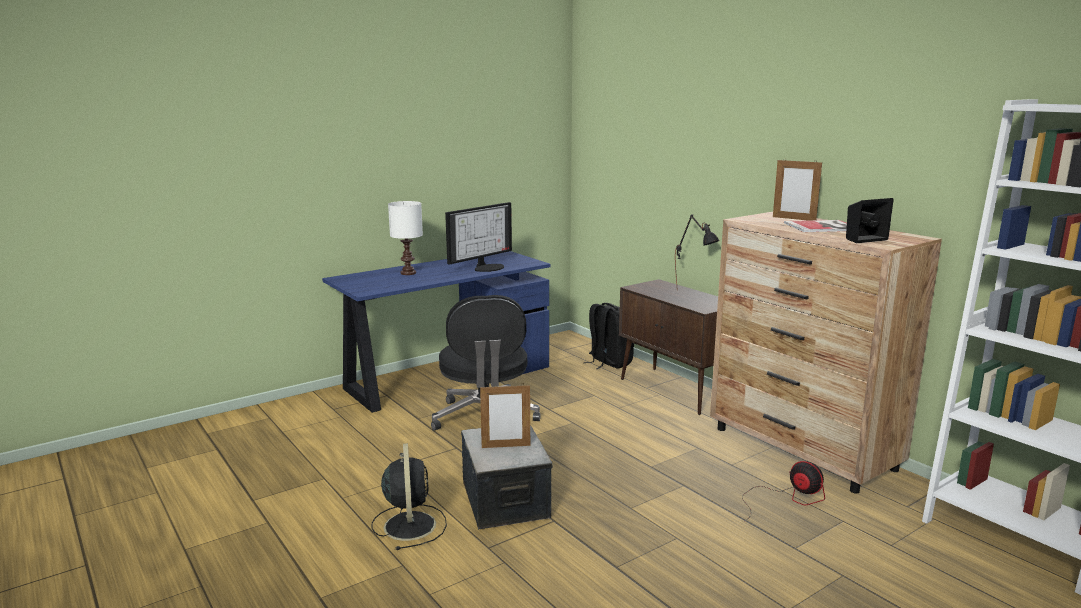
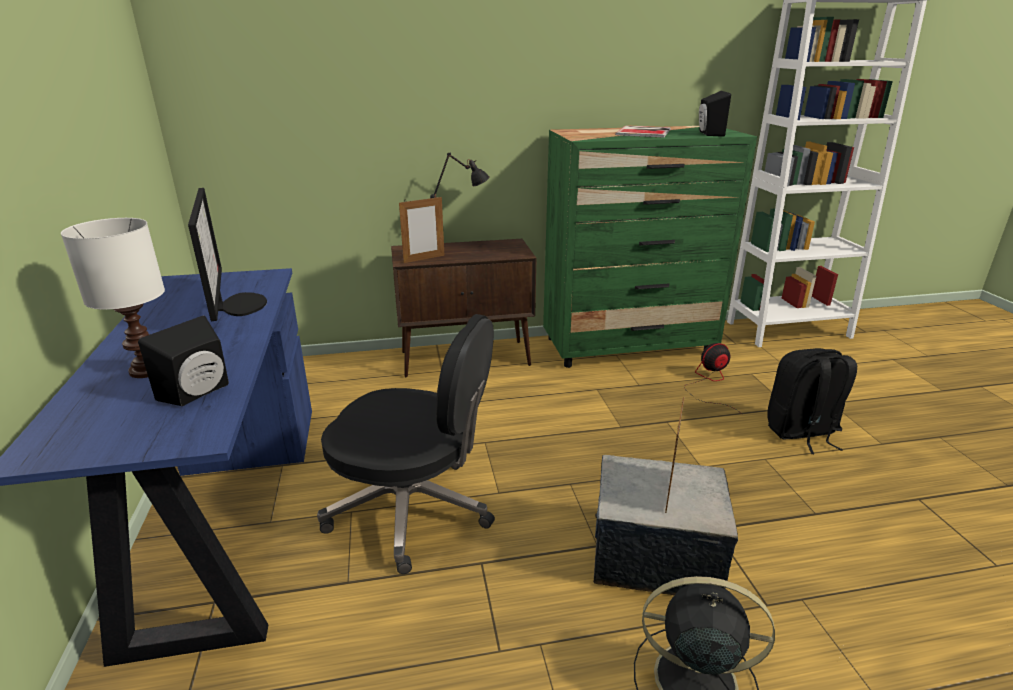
camera: 65 degrees left, 10 degrees up
(396, 283) = (199, 393): none -> black speaker
(609, 362) = (352, 370): black backpack -> black backpack (801, 433)
(794, 219) = (597, 131): picture frame -> picture frame (424, 259)
(803, 449) = (629, 346): brown dresser -> green dresser

